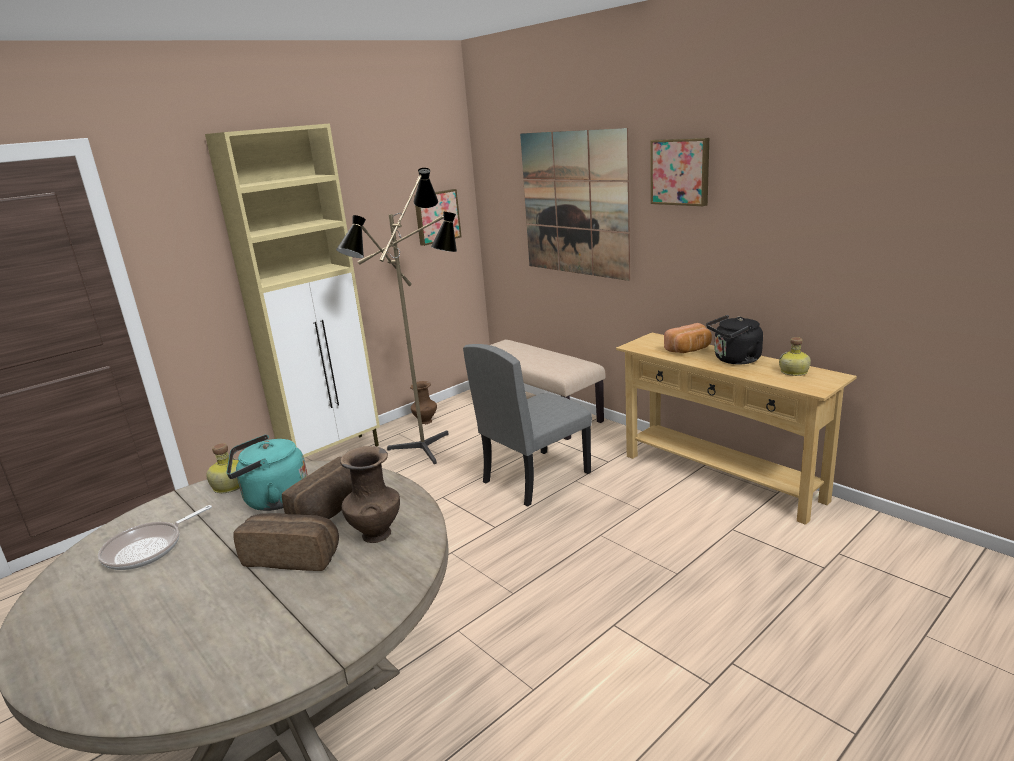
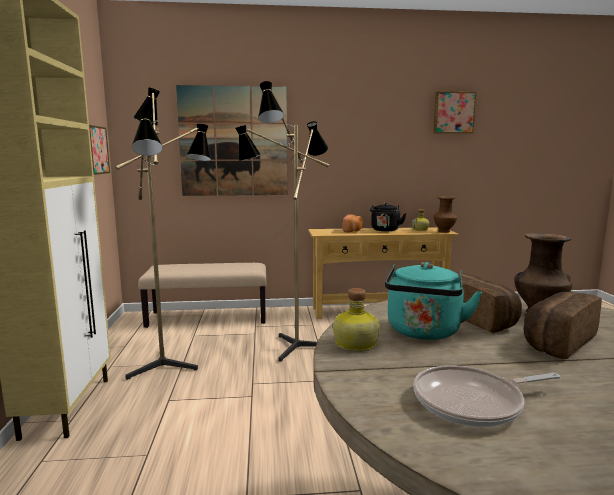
camera: 55 degrees left, 10 degrees down
(148, 549) = (473, 402): frying pan -> frying pan turned 90 degrees clockwise
(426, 422) = (121, 351): brown vase -> brown vase (444, 231)
(535, 477) = (290, 347): grey chair -> floor lamp
(680, 171) = (328, 117): picture -> picture (453, 113)

